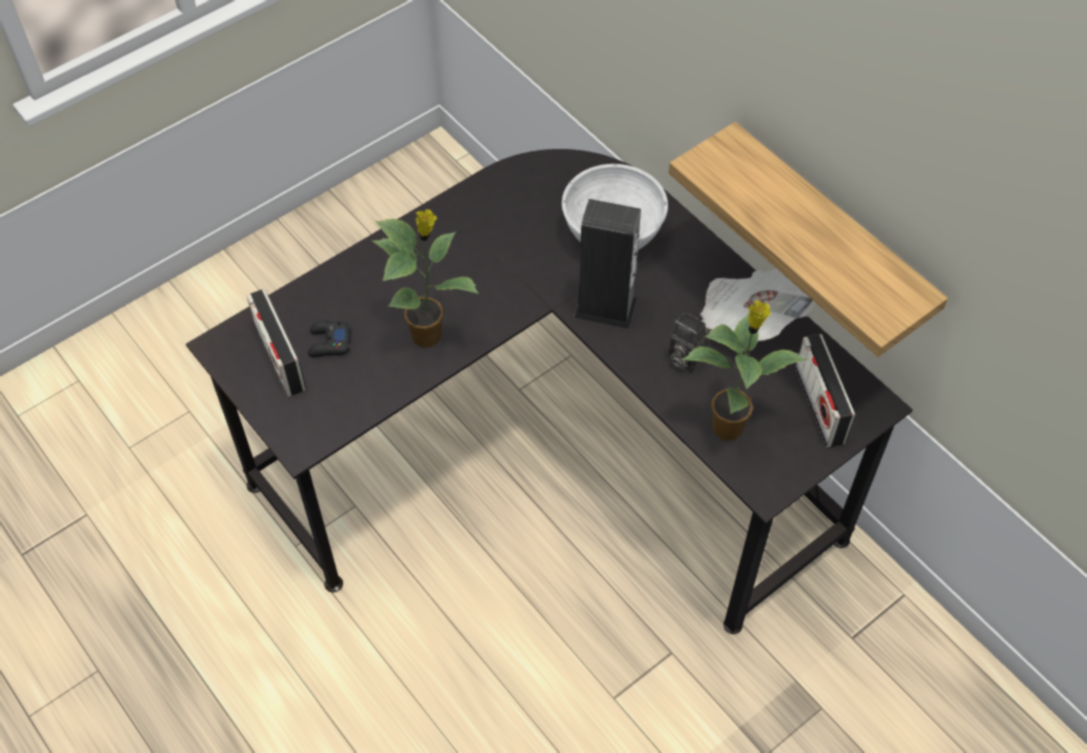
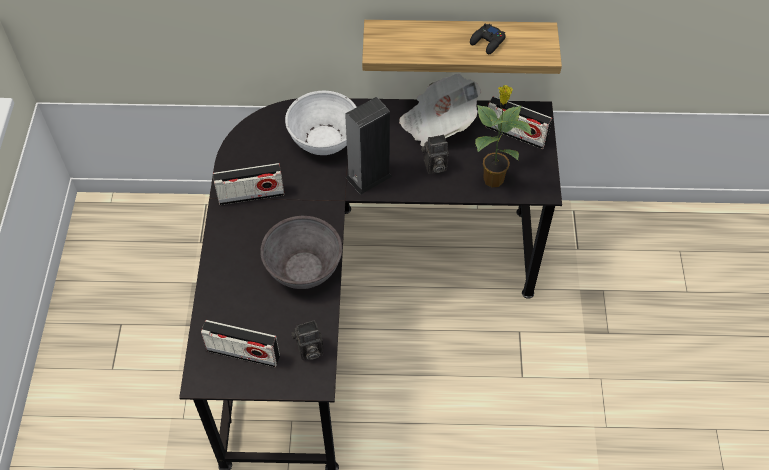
camera: 50 degrees left, 0 degrees up
(329, 343) = (258, 321): black game controller -> black game controller (487, 42)
(333, 411) = (309, 350): none -> camera
(428, 335) = (303, 268): potted plant -> grey bowl
(475, 226) = (251, 195): none -> radio

